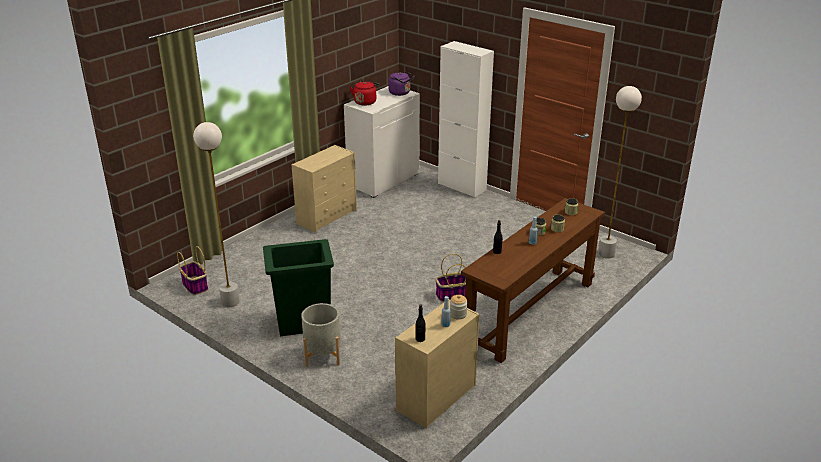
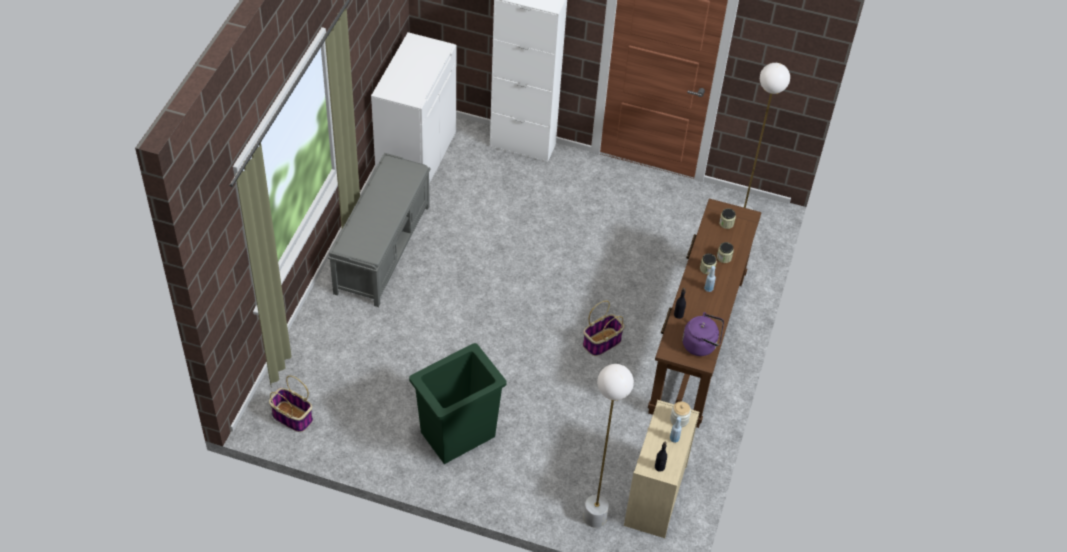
camera: 25 degrees left, 20 degrees up
(230, 302) = (353, 430): white floor lamp -> white floor lamp (595, 517)
(323, 355) = (507, 476): grey planter -> none
(327, 216) = (383, 248): beige dresser -> grey bench
(365, 102) = (397, 83): red kettle -> none
(401, 93) = (432, 50): purple kettle -> purple kettle (701, 345)

